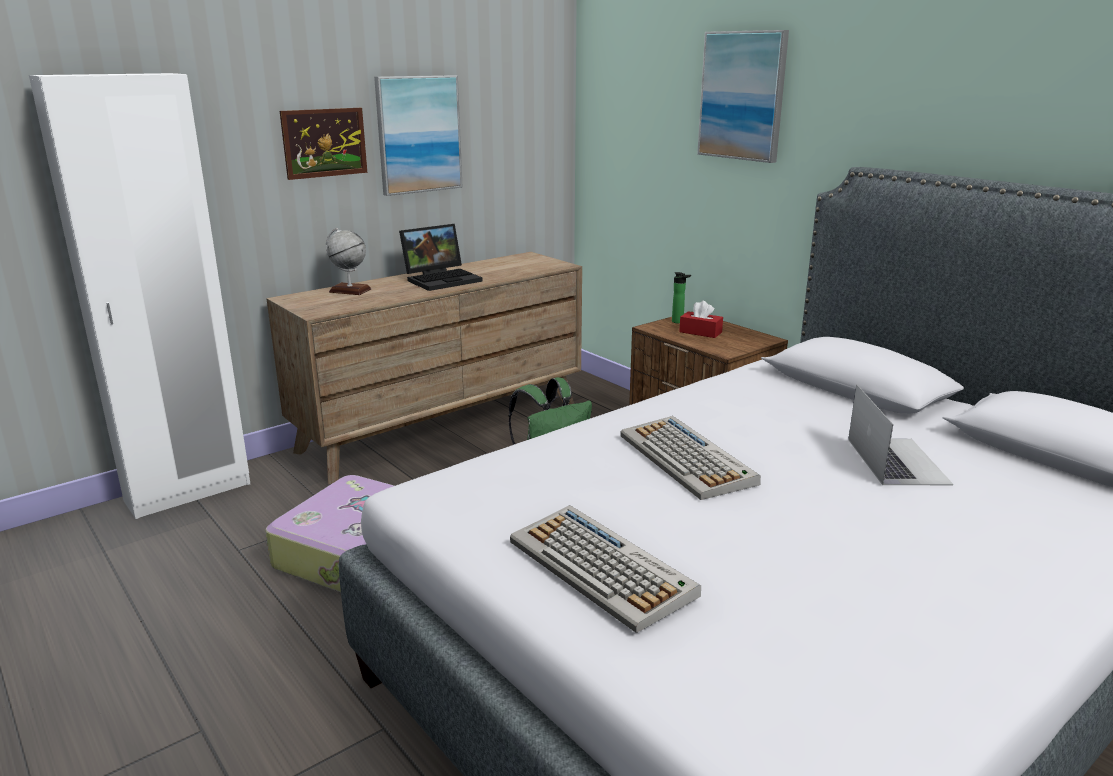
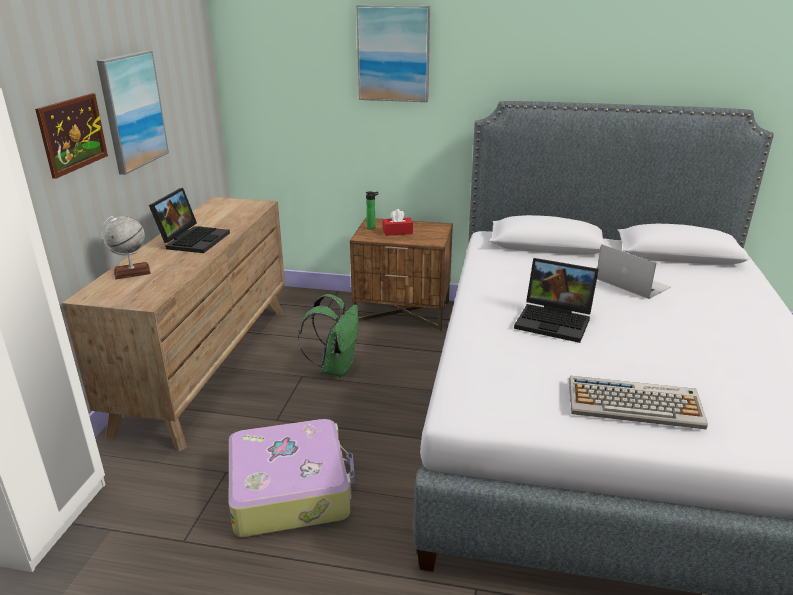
camera: 40 degrees left, 5 degrees up
(688, 459) = (555, 321): keyboard -> laptop

